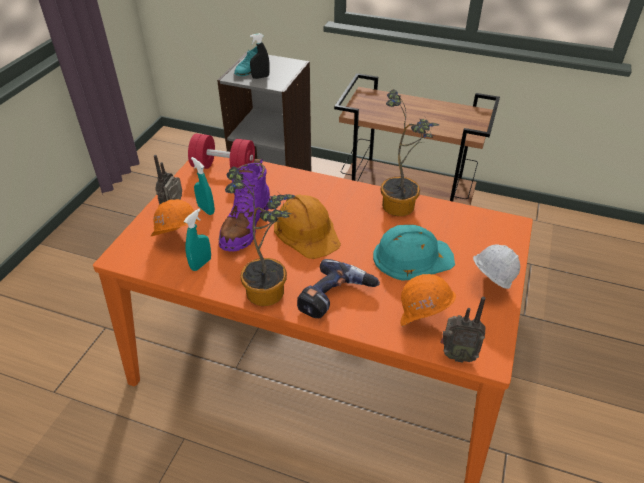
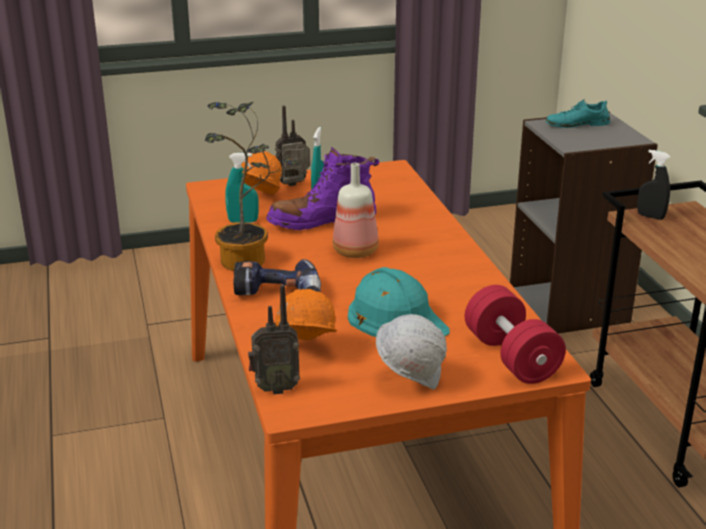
camera: 55 degrees right, 15 degrees down
(223, 167) = (392, 180): red dumbbell -> red dumbbell (511, 357)
(260, 77) = (570, 134): black spray bottle -> black spray bottle (650, 216)
(307, 231) = (357, 251): orange hard hat -> bottle
(402, 204) = (480, 286): potted plant -> none
(457, 355) = (274, 388): radio -> radio turned 75 degrees counterclockwise

